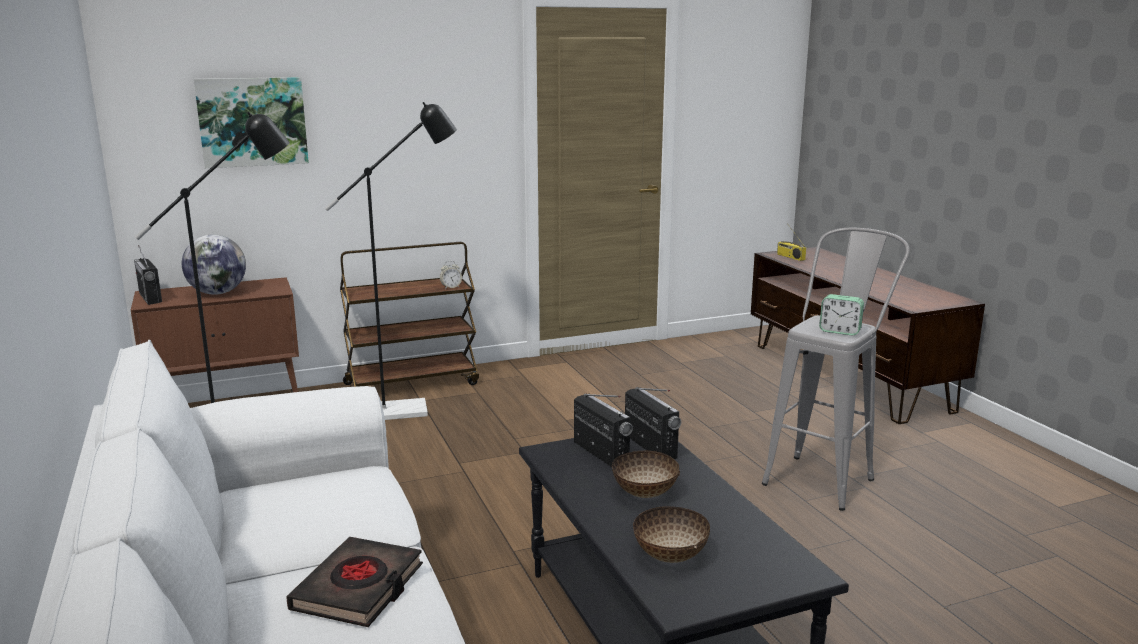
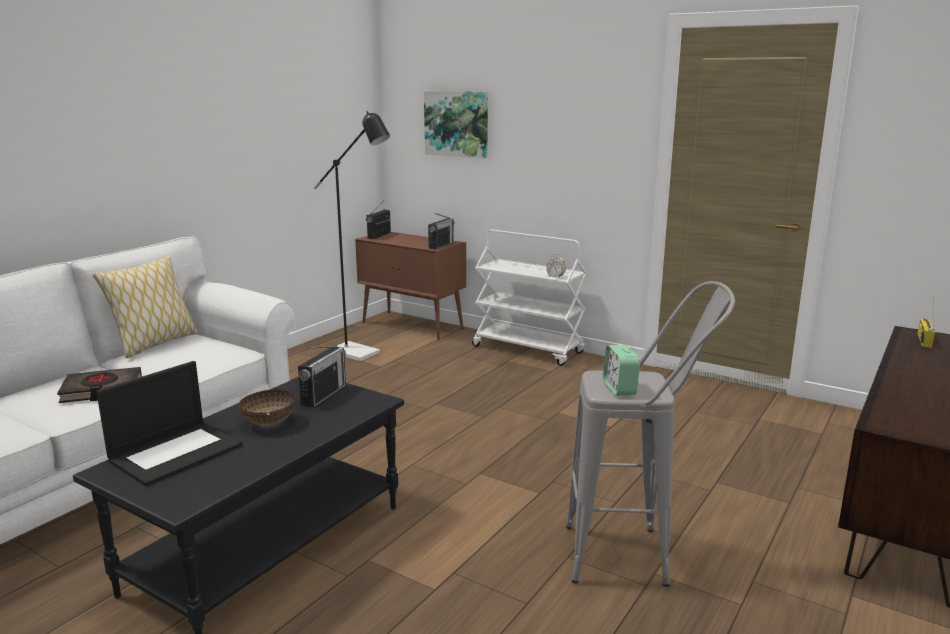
camera: 55 degrees right, 0 degrees up
(217, 293) = (409, 241): globe -> none
(237, 520) = (154, 344): none -> pillow
(410, 410) = (488, 363): black floor lamp -> none
(412, 383) = (528, 350): brown cart -> white cart
(650, 446) = (354, 406): radio -> radio (441, 246)
(669, 556) = (176, 452): bowl -> laptop

